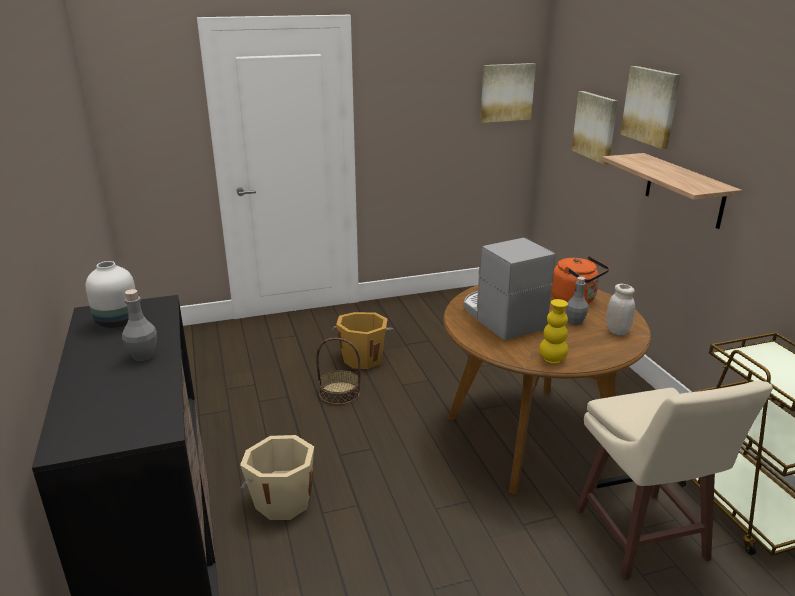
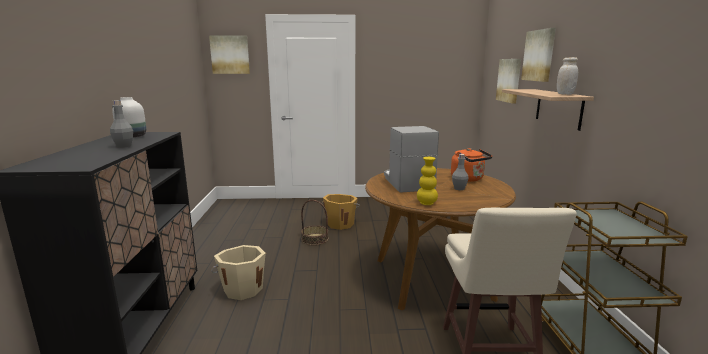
camera: 15 degrees right, 10 degrees down
(506, 92) = (457, 67): picture -> picture (230, 54)
(617, 331) = (488, 195): white jar -> white jar (565, 94)

